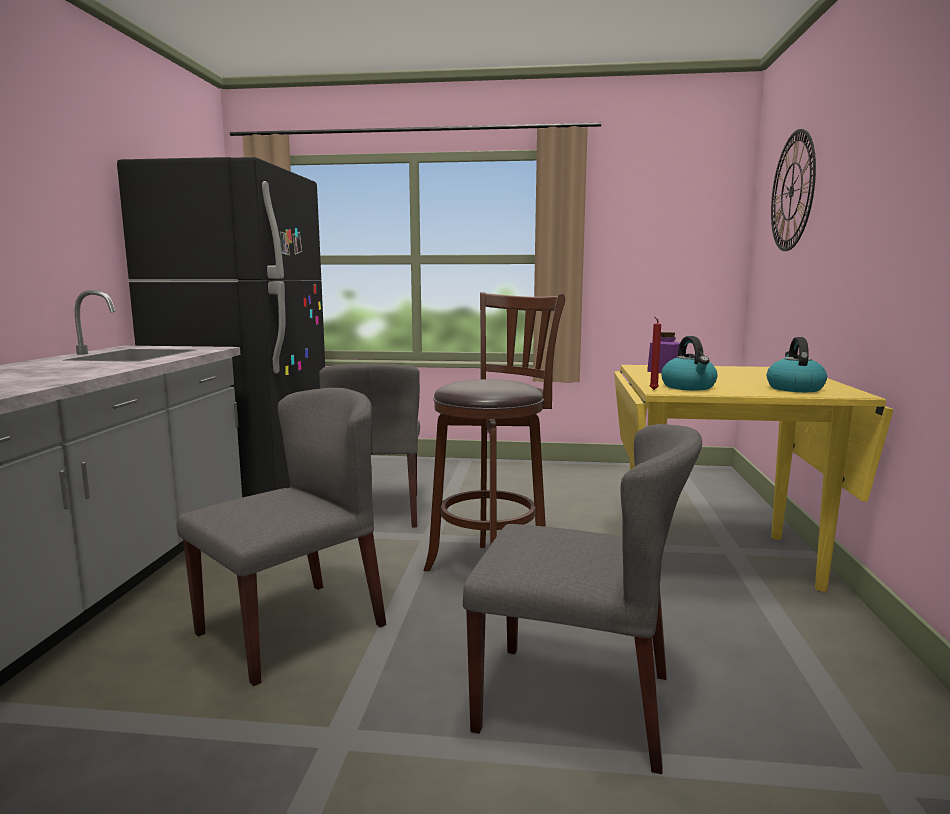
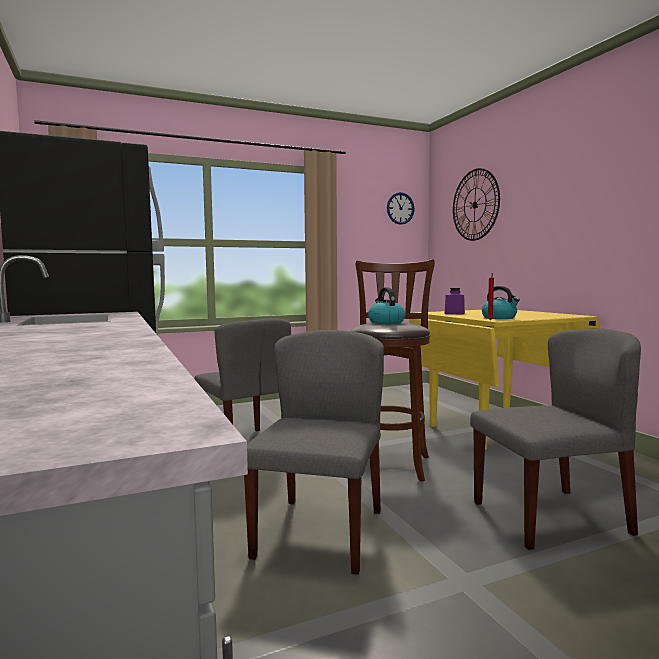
camera: 30 degrees left, 5 degrees down
(699, 200) = (400, 208): none -> wall clock
(794, 388) = (546, 315): kettle -> kettle (385, 322)

